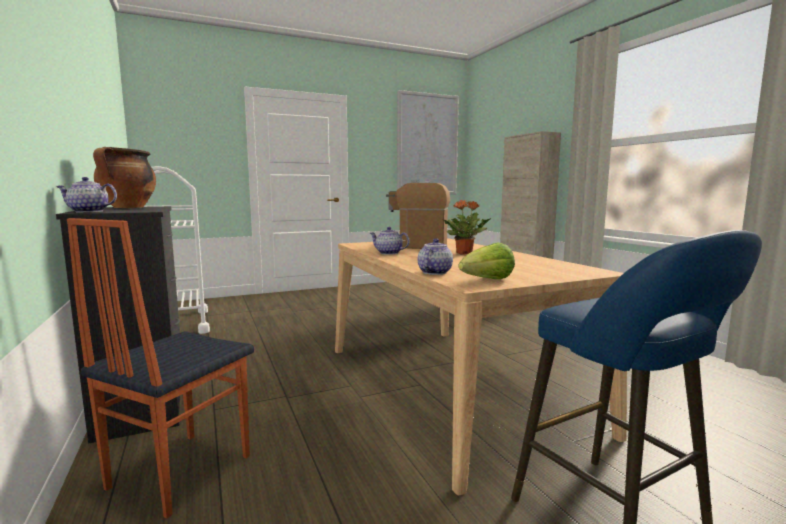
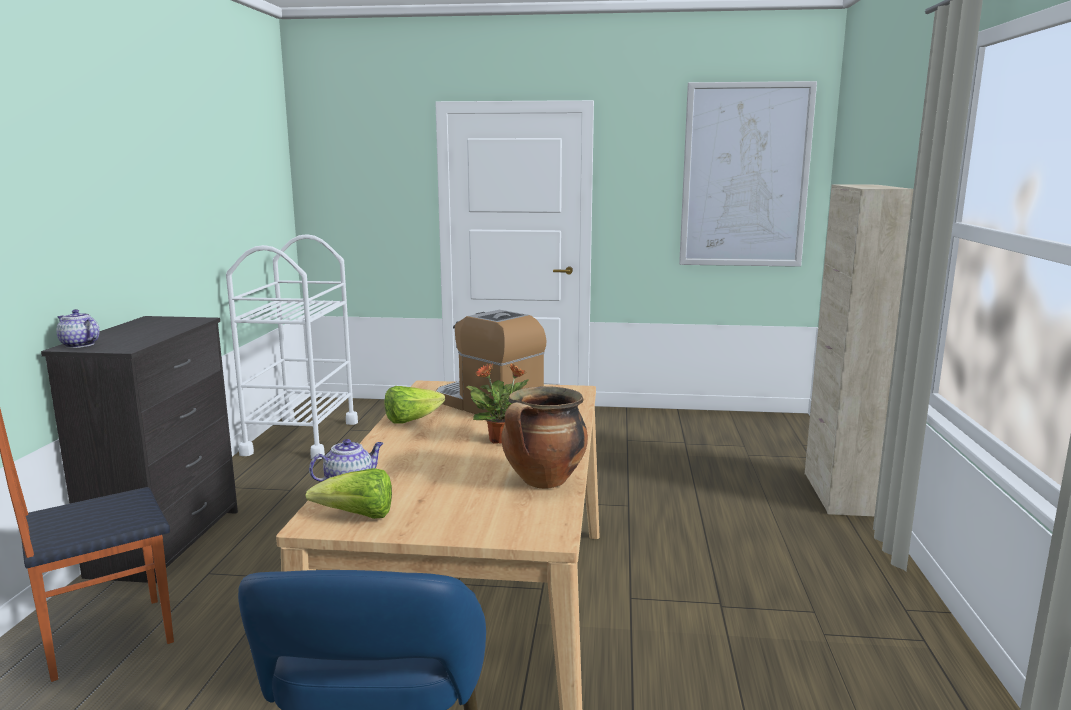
camera: 30 degrees right, 5 degrees up
(128, 208) = (154, 327): cooking pot -> cooking pot (543, 482)
(388, 253) = (411, 420): teapot -> lettuce

